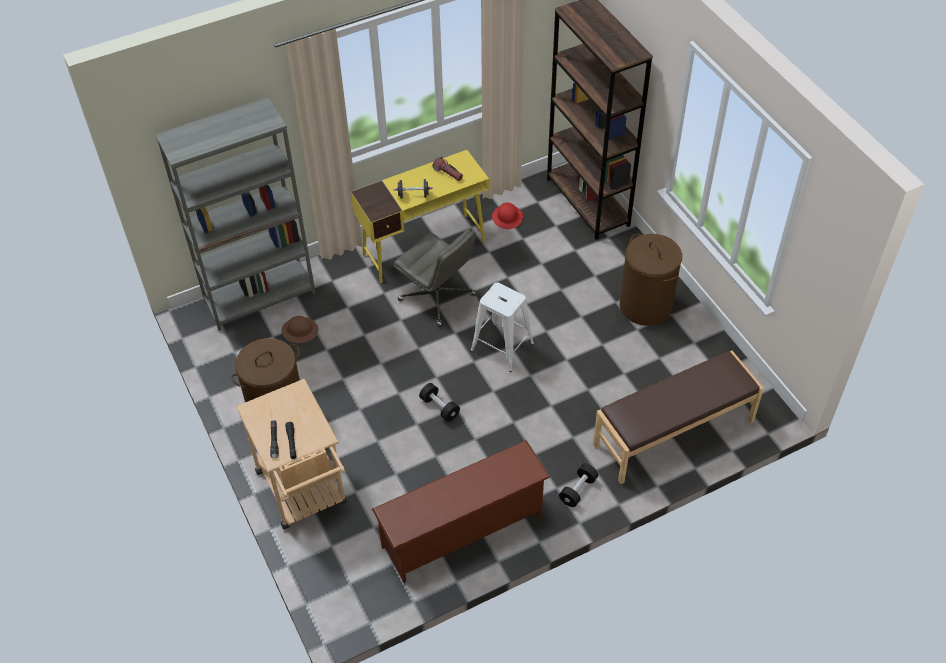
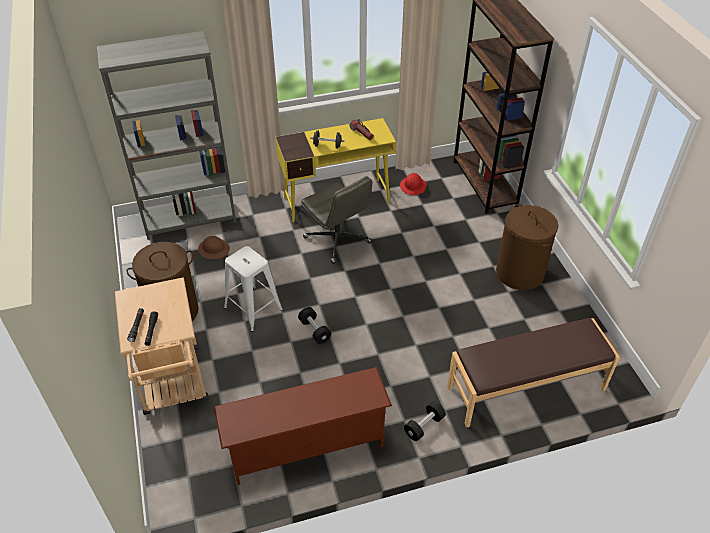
camera: 10 degrees right, 5 degrees down
(502, 347) = (383, 288): white stool -> white stool (253, 309)

